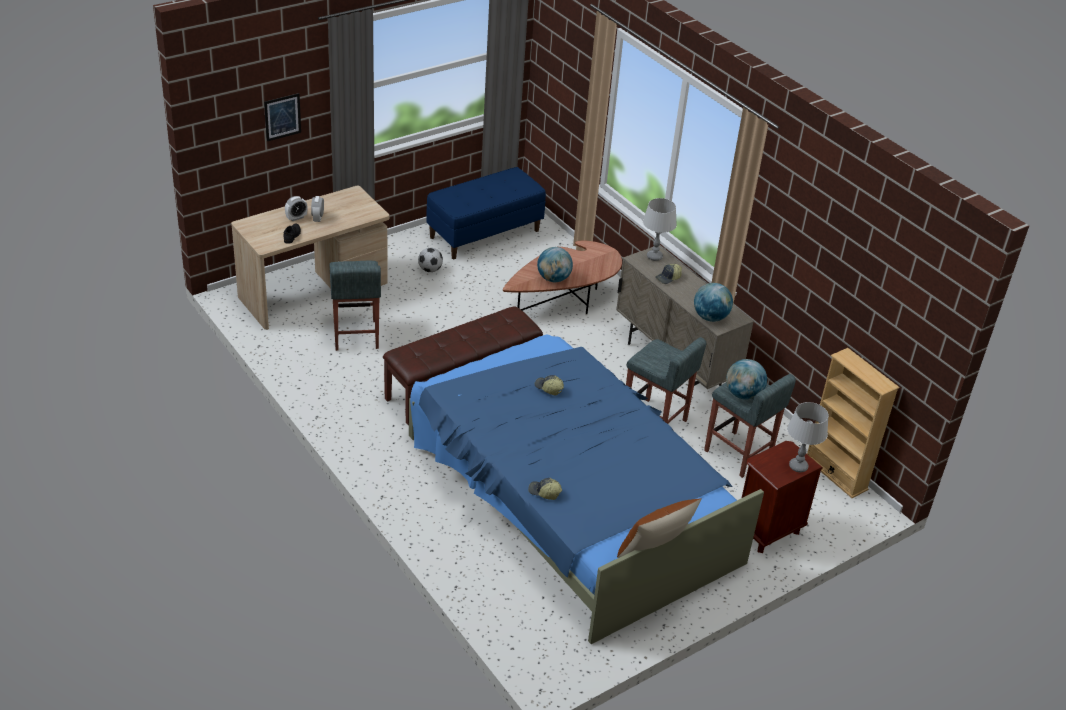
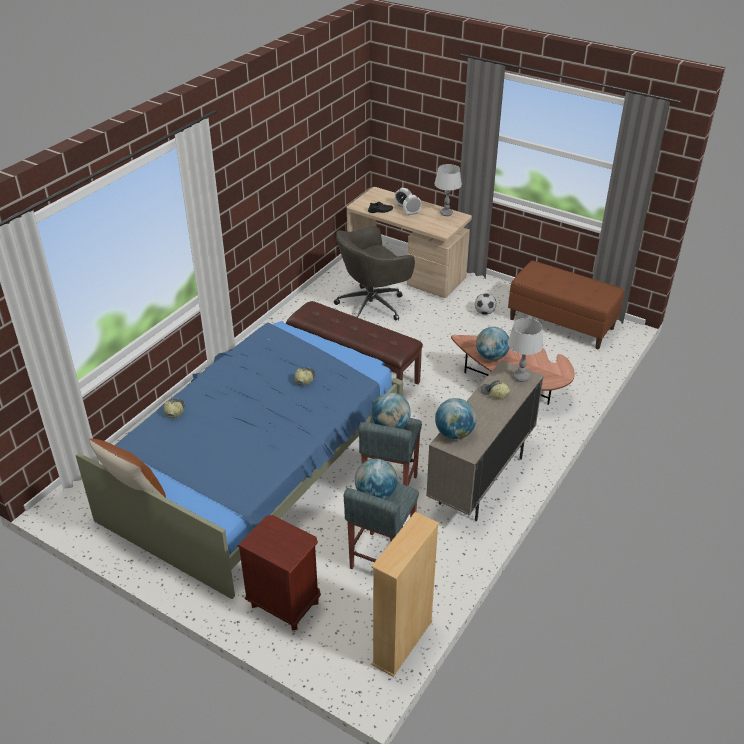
camera: 70 degrees right, 0 degrees up
(282, 117) = (433, 129): picture -> none
(355, 335) = (372, 305): grey stool -> grey office chair
(484, 233) = (562, 323): blue bench -> brown bench
(657, 358) = (390, 426): none -> globe
(798, 466) = (278, 552): grey table lamp -> grey table lamp (446, 213)

